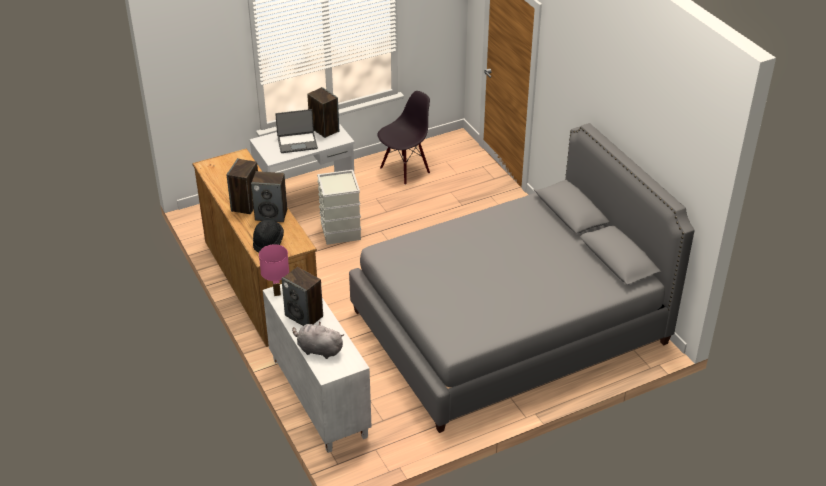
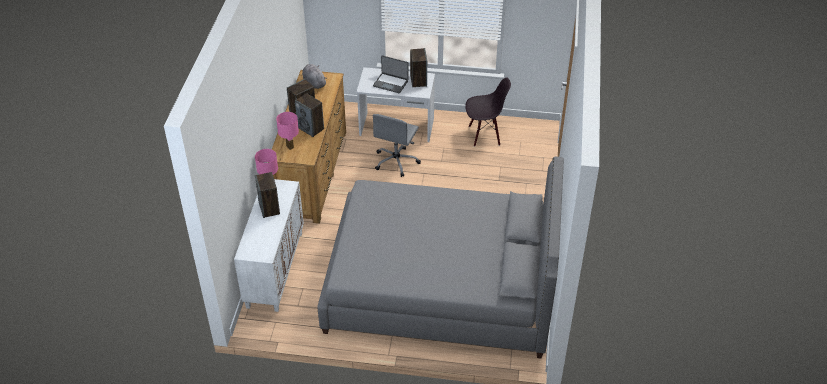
camera: 35 degrees right, 5 degrees up
(268, 242) = (289, 147): black hat -> pink table lamp
(318, 350) = (255, 235): grey plush toy -> grey plush toy (314, 82)
(340, 232) = (396, 161): grey storage box -> grey office chair

